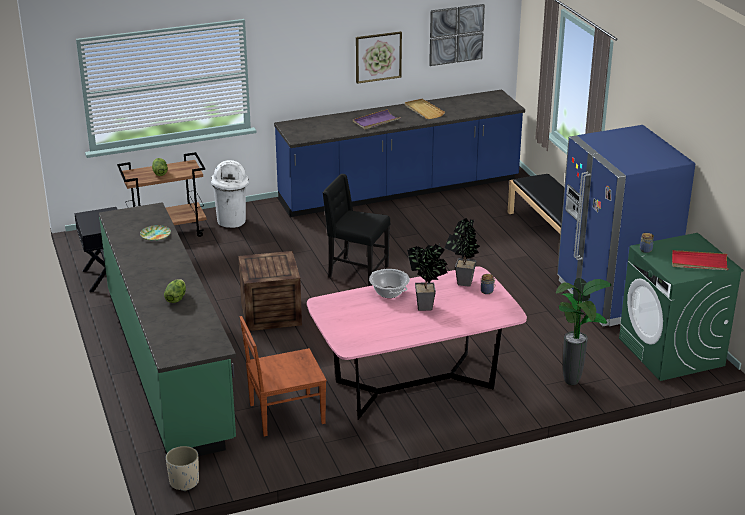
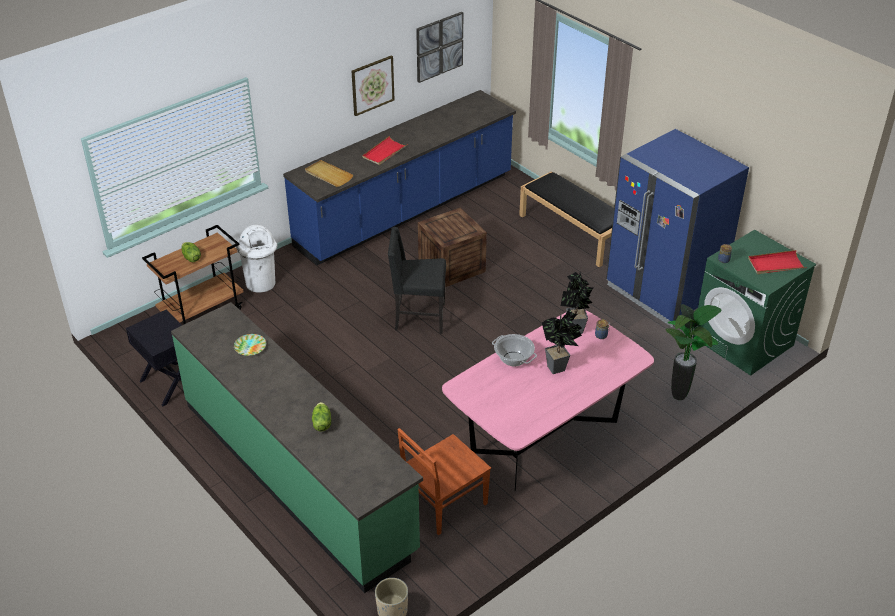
camera: 20 degrees left, 10 degrees up
(271, 313) = (363, 387): crate -> crate (451, 266)
(376, 121) = (384, 152): purple tray -> red tray
(423, 110) = (422, 130): beige tray -> beige tray (328, 175)

